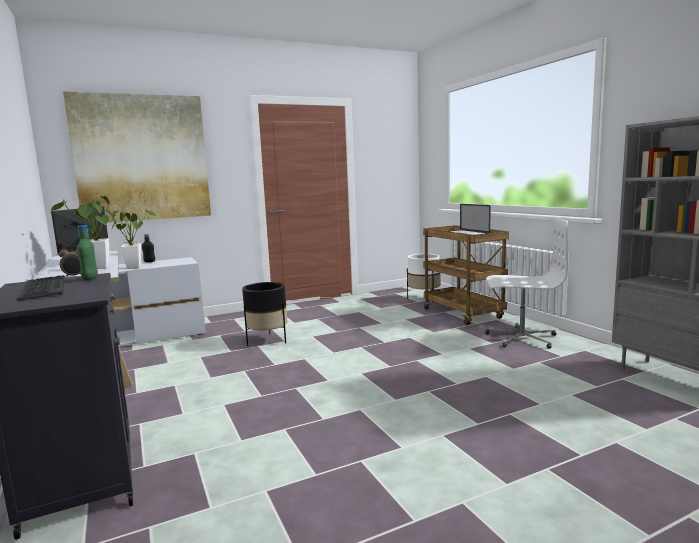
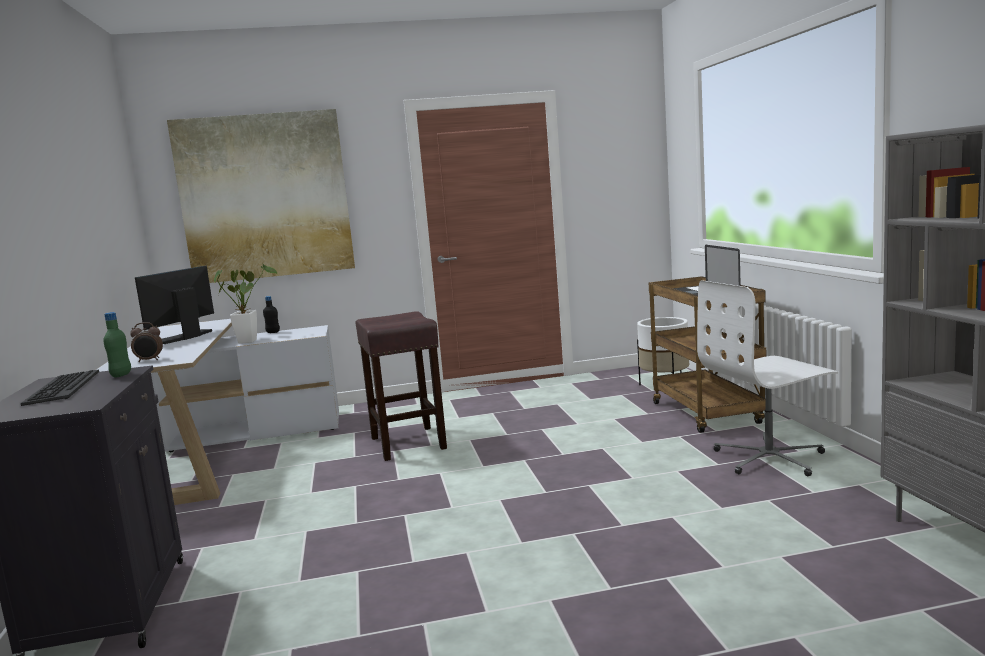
camera: 15 degrees right, 0 degrees up
(99, 268) = (185, 348): potted plant -> none
(267, 341) = (409, 443): black planter -> brown stool
(521, 338) = (770, 458): white office chair -> white office chair turned 135 degrees clockwise

